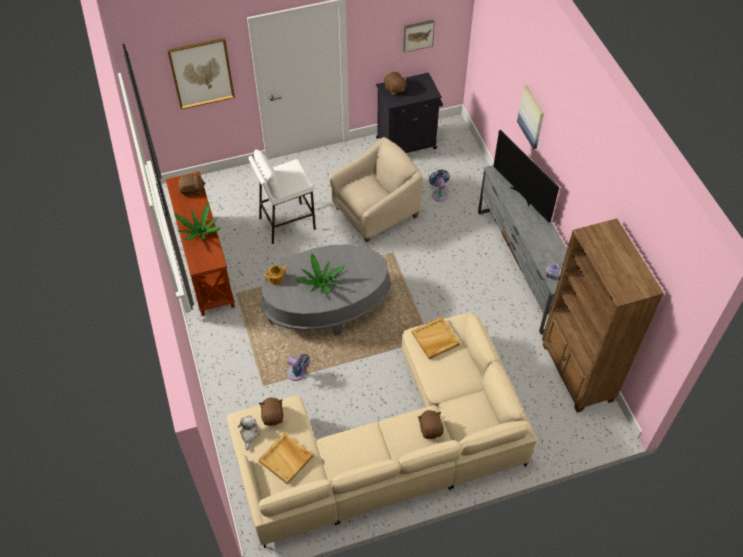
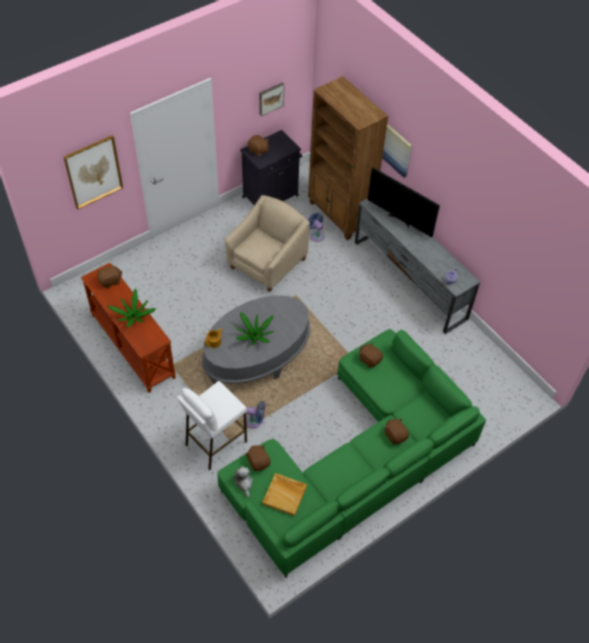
camera: 20 degrees left, 0 degrees up
(286, 223) = (192, 292): white stool -> white stool (215, 443)
(388, 445) = (356, 461): beige sofa -> green sofa
(435, 339) = (369, 359): beige tray -> brown plush toy
(576, 373) = (485, 359): brown bookcase -> brown bookcase (339, 215)

